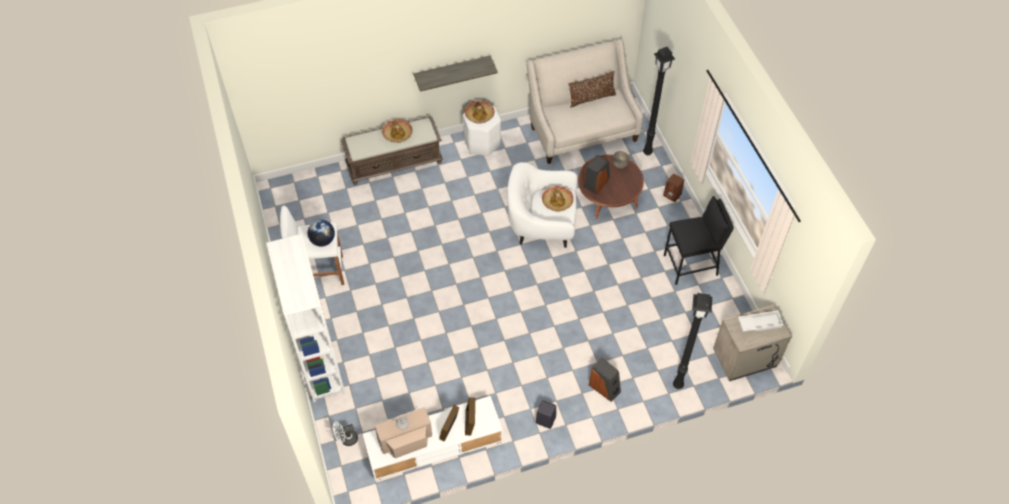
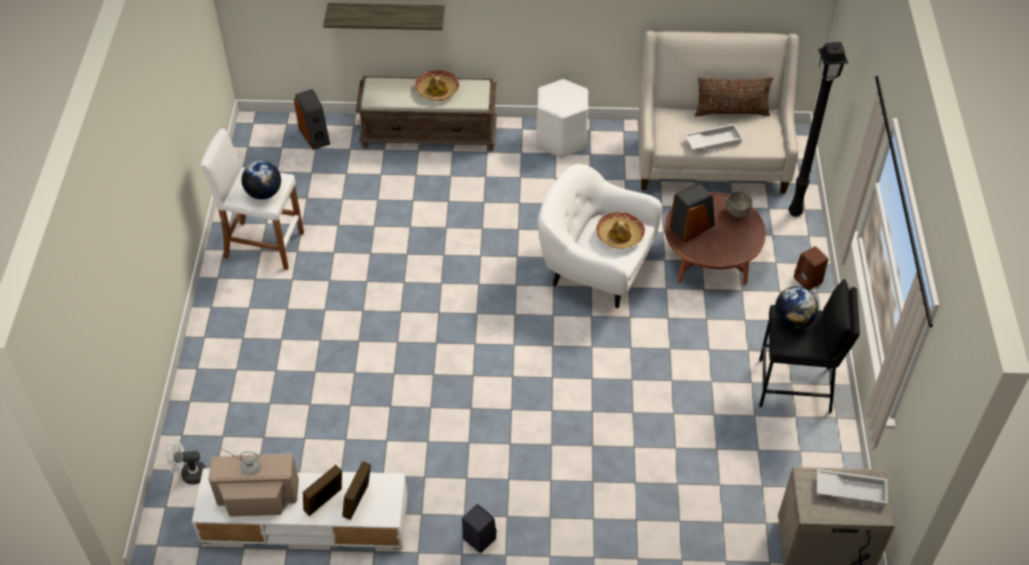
camera: 20 degrees right, 5 degrees down
(320, 364) = (205, 364): white bookcase -> none
(452, 71) = (532, 17): shelf -> shelf (387, 15)
(479, 115) = (561, 94): hat -> none
(588, 121) = (713, 141): none -> white tray
(604, 387) = (587, 520): speaker -> speaker (315, 135)
(678, 385) = (701, 553): black floor lamp -> none
(687, 228) = (793, 320): none -> globe

